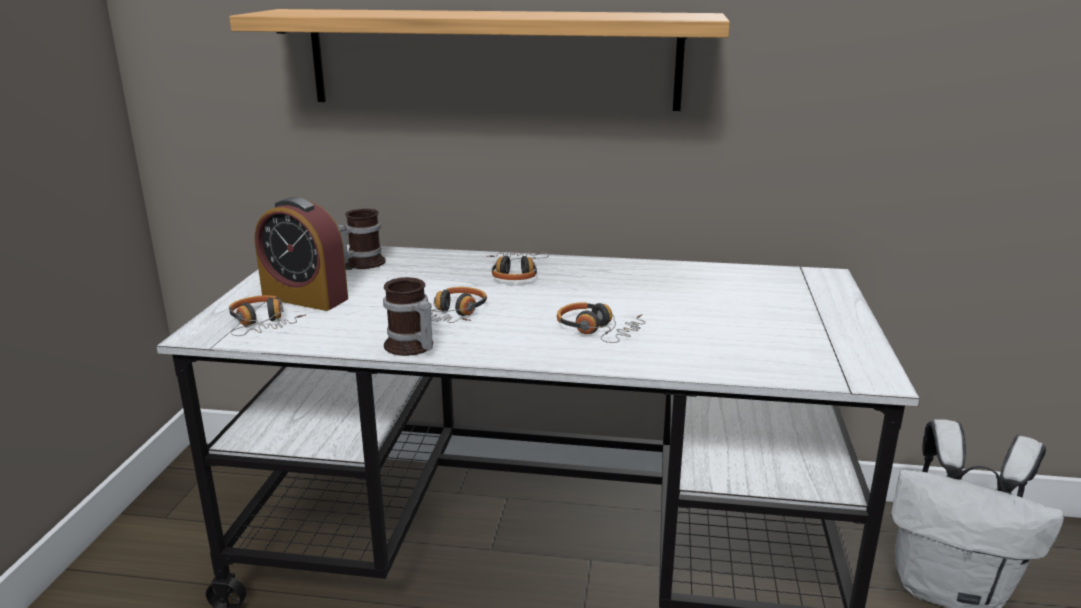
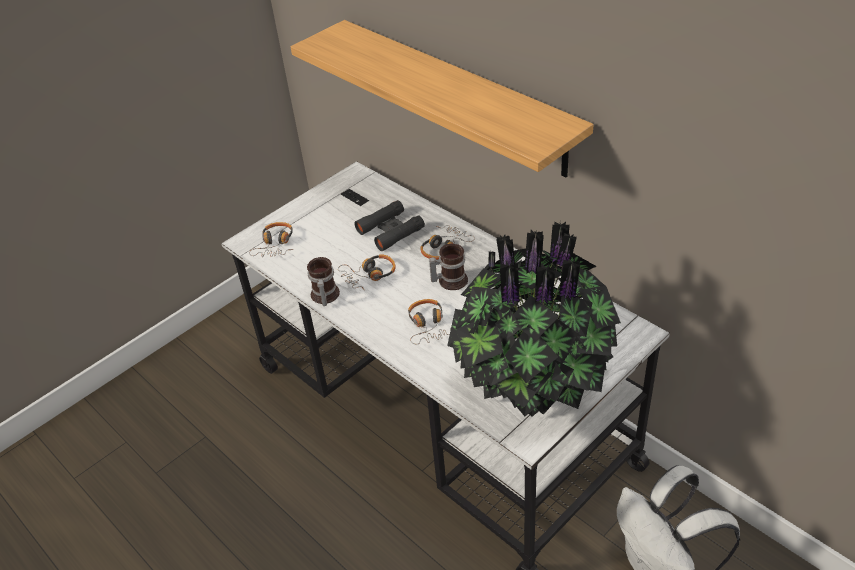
camera: 40 degrees right, 20 degrees up
(305, 298) = (314, 227): alarm clock -> none
(361, 263) = (370, 201): mug -> mug (450, 280)
(424, 277) = (390, 230): none -> black binoculars
(791, 335) = (532, 380): none -> potted plant

